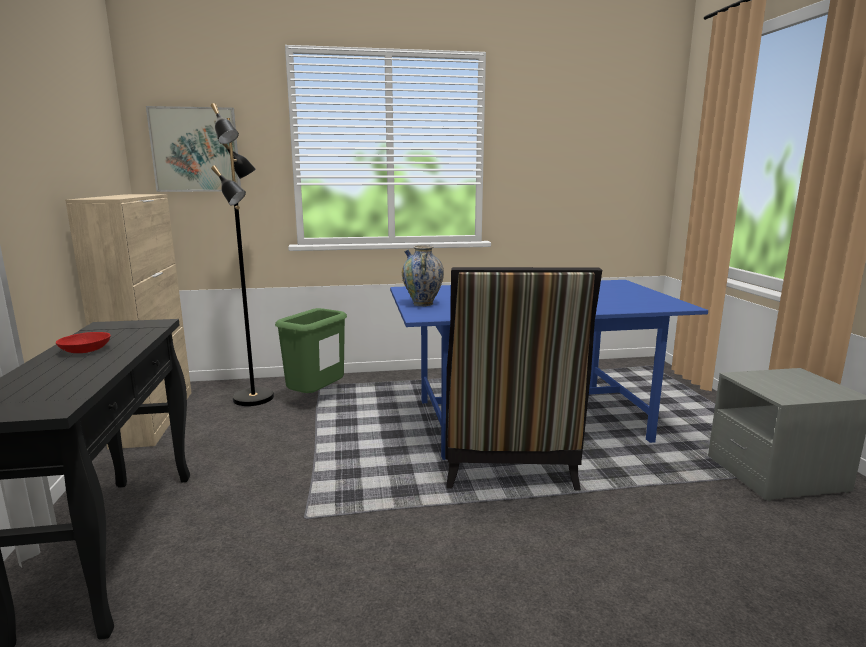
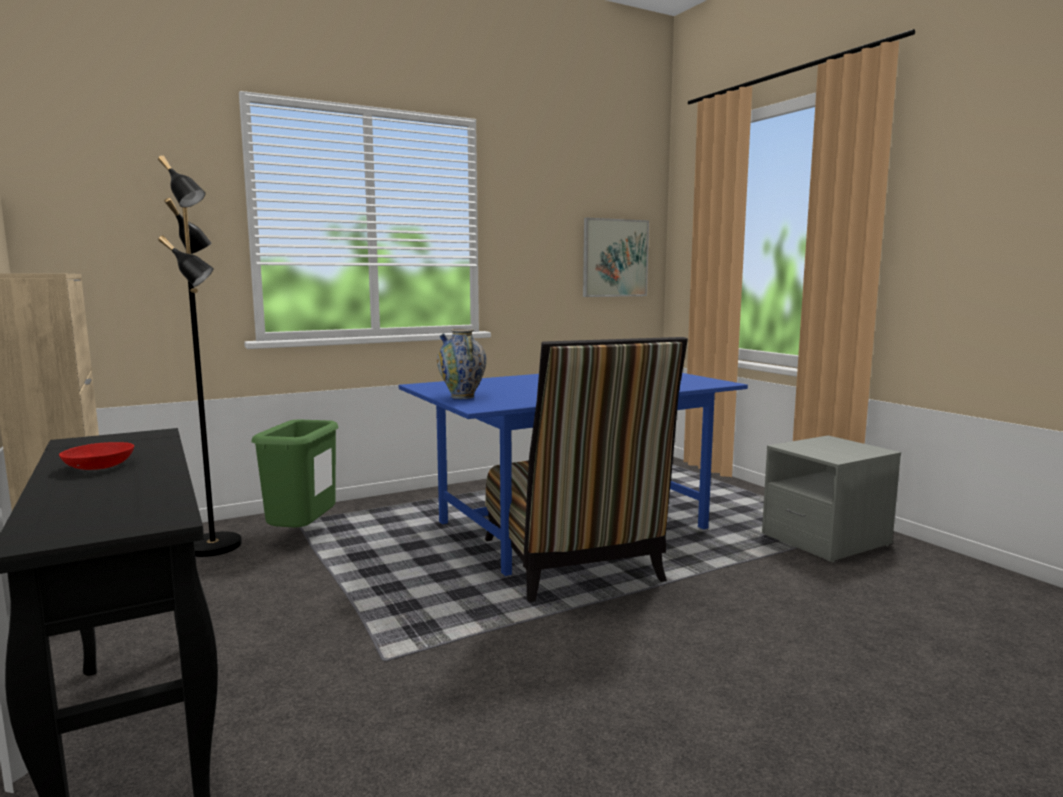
camera: 20 degrees left, 5 degrees down
(195, 150) = (113, 217): picture -> picture (615, 258)

